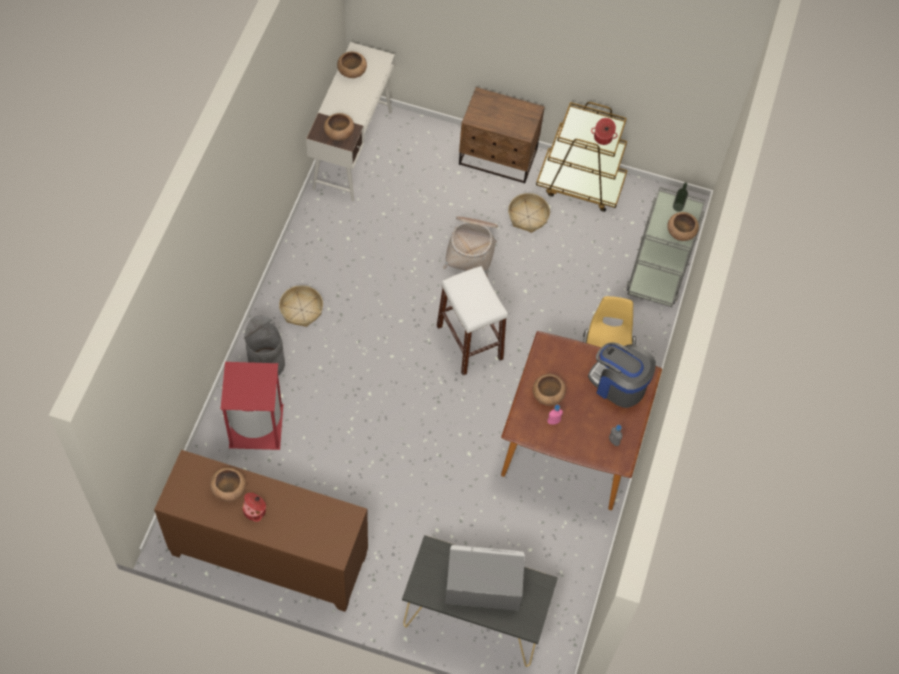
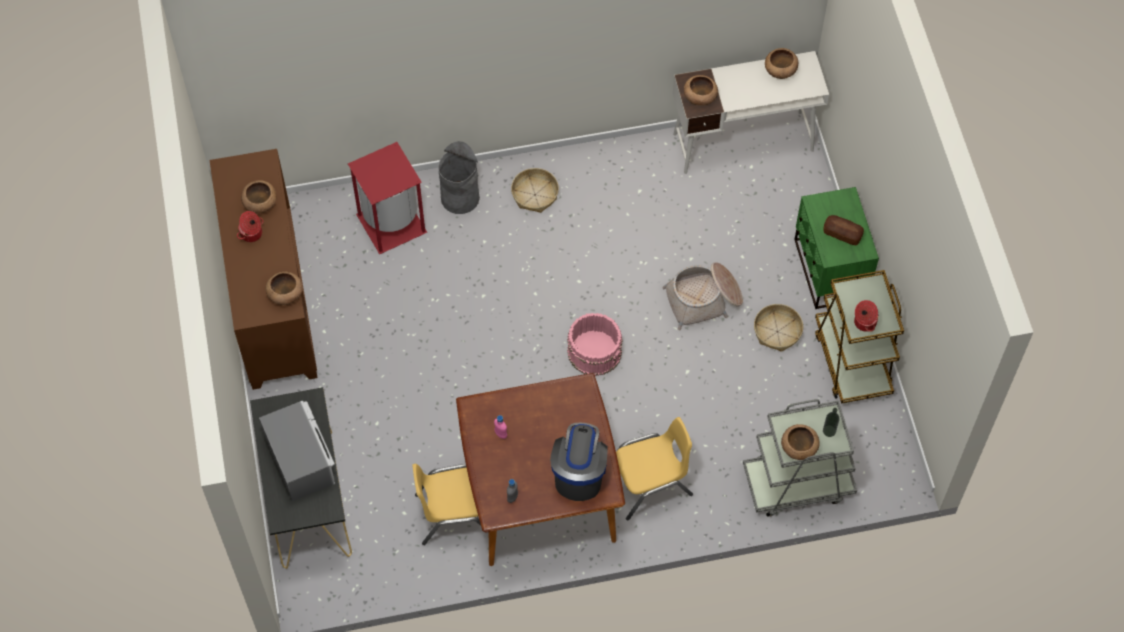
camera: 65 degrees right, 0 degrees up
(469, 342) = (595, 351): white stool -> pink bucket
(498, 158) = (829, 270): brown nightstand -> green nightstand
(510, 116) = (842, 234): none -> bread
(547, 395) = (526, 415): brown bowl -> brown bowl (285, 294)
(551, 513) = (454, 513): none -> yellow chair

